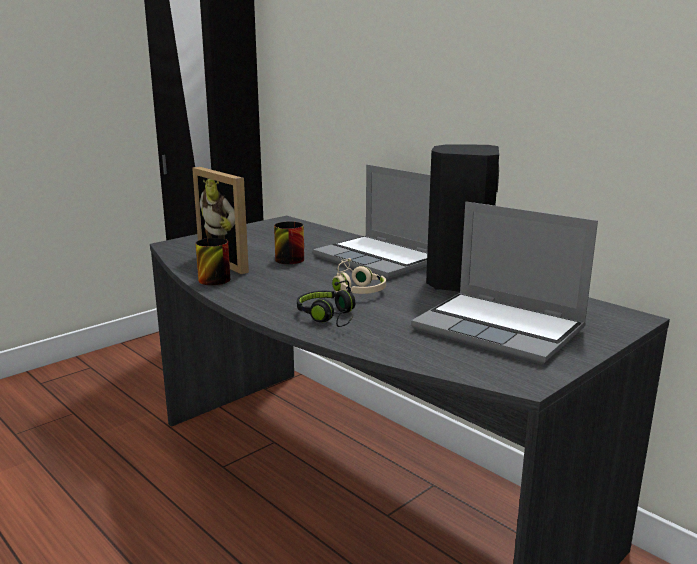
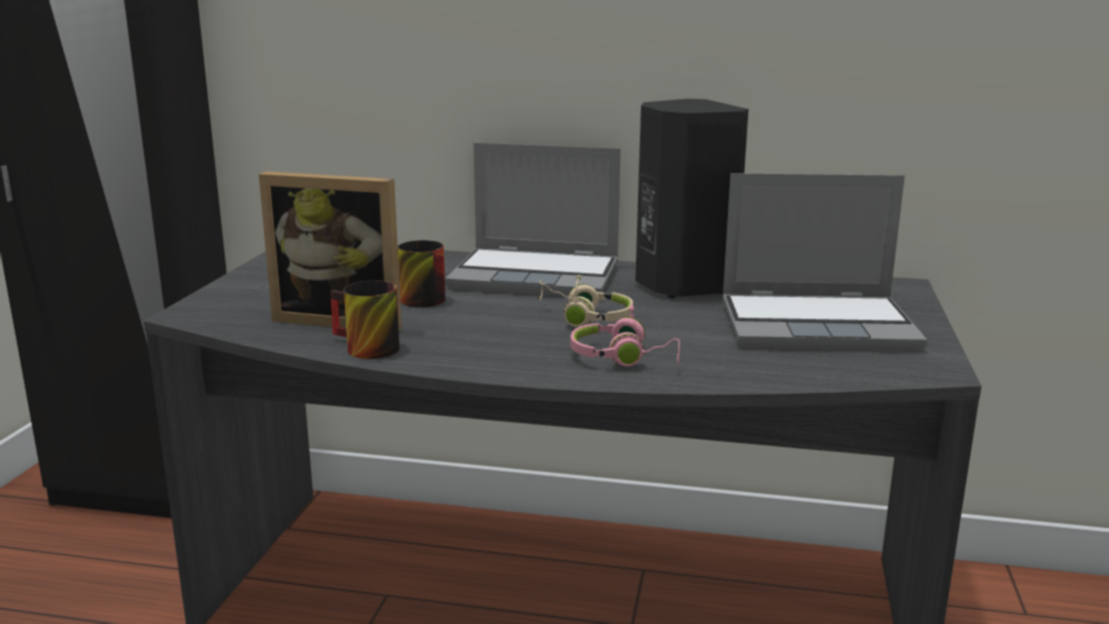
camera: 35 degrees left, 0 degrees up
(329, 317) = (624, 358): black headphones -> pink headphones

